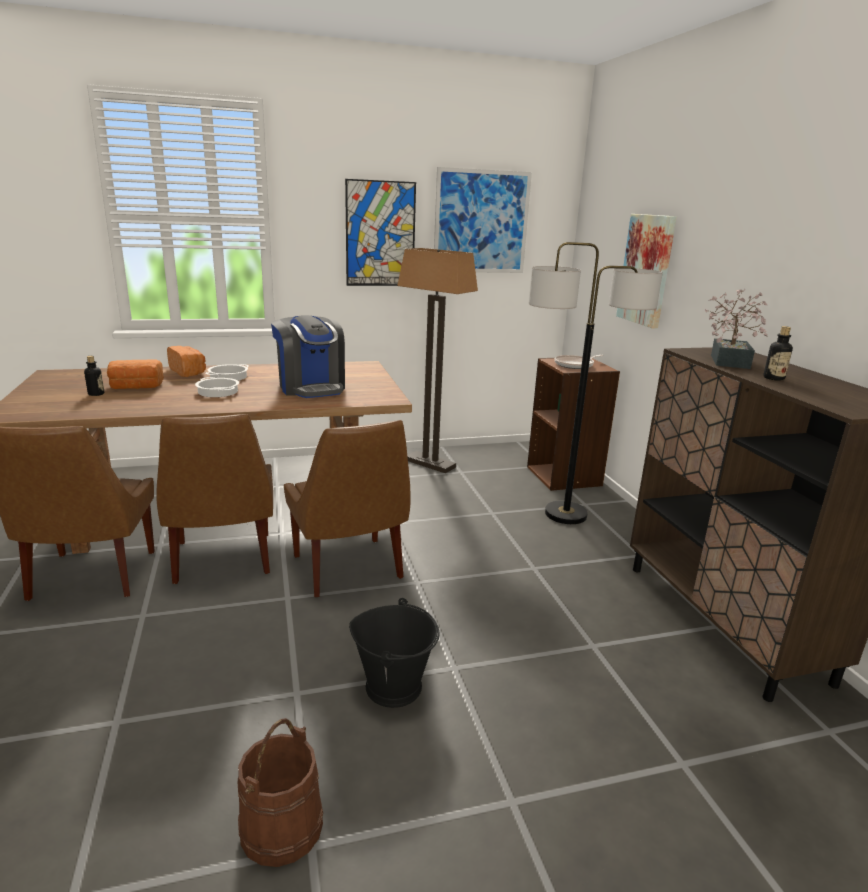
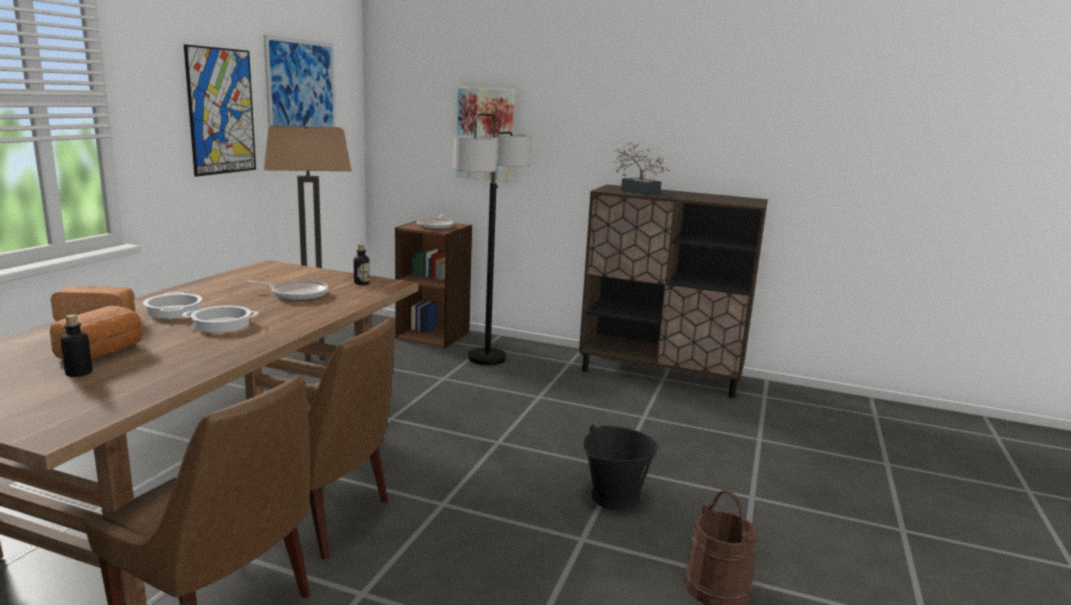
camera: 55 degrees left, 5 degrees down
(311, 387) = (297, 295): coffee machine -> frying pan
(349, 569) = (438, 462): brown chair -> none
(773, 378) = (683, 196): bottle -> bottle (361, 283)

